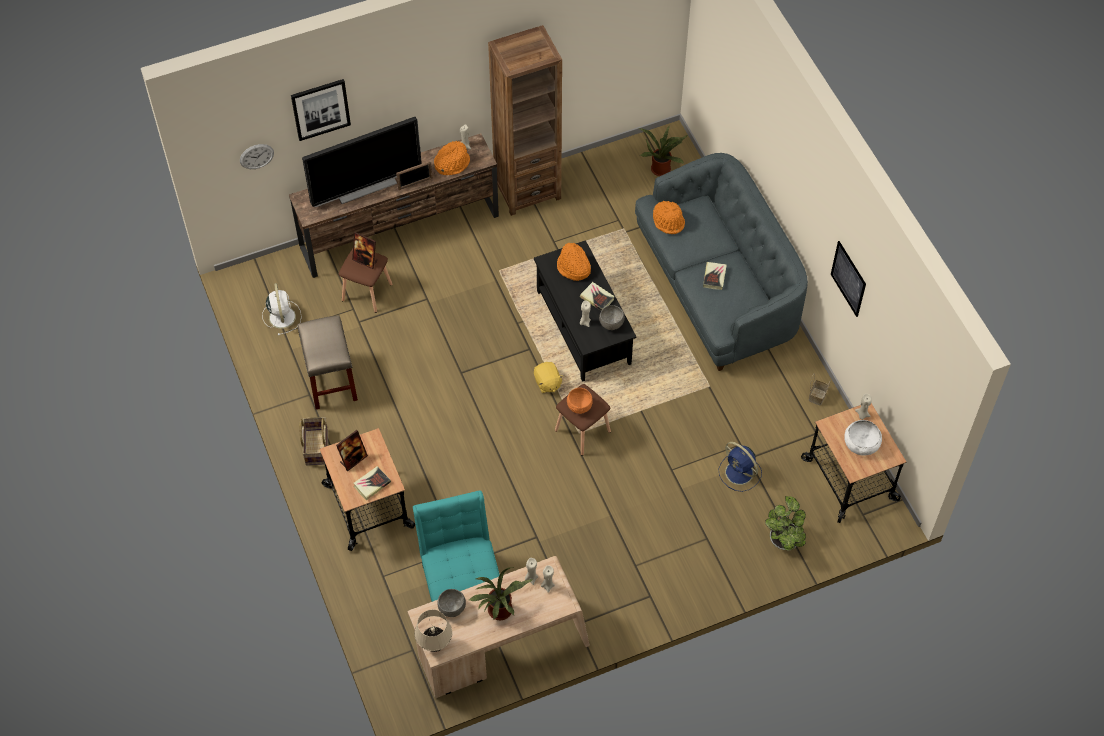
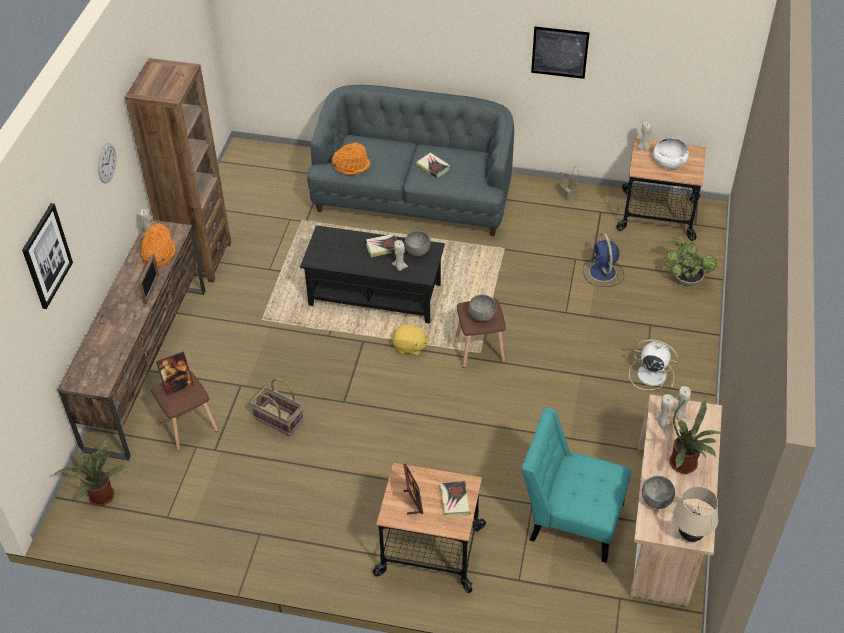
camera: 55 degrees left, 10 degrees down
(256, 156) = (21, 355): wall clock -> wall clock (106, 163)
(282, 316) = (146, 509): white fan -> white fan (650, 374)
(316, 447) = (325, 560): basket -> basket (278, 420)
(330, 380) = (260, 507): beige stool -> none
(365, 187) = (115, 326): television -> none
(573, 268) = (337, 246): orange hat -> none
(579, 407) = (481, 316): orange bowl -> grey bowl
(661, 168) = (267, 169): potted plant -> potted plant (101, 494)
(740, 473) = (603, 273): blue fan -> blue fan turned 90 degrees clockwise

